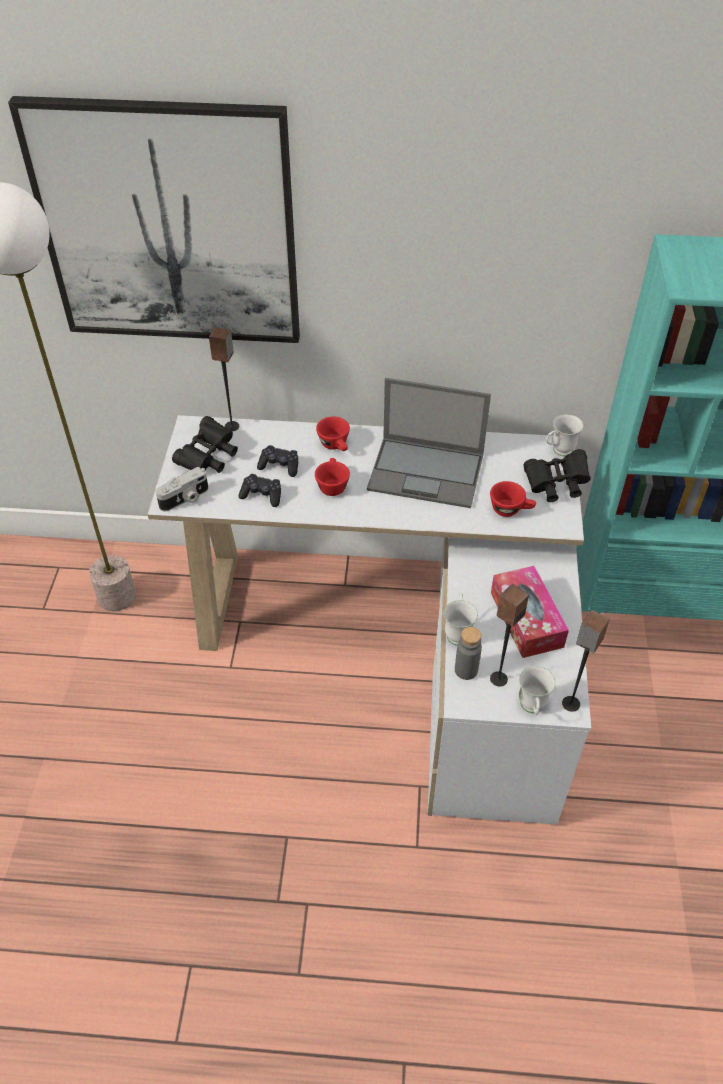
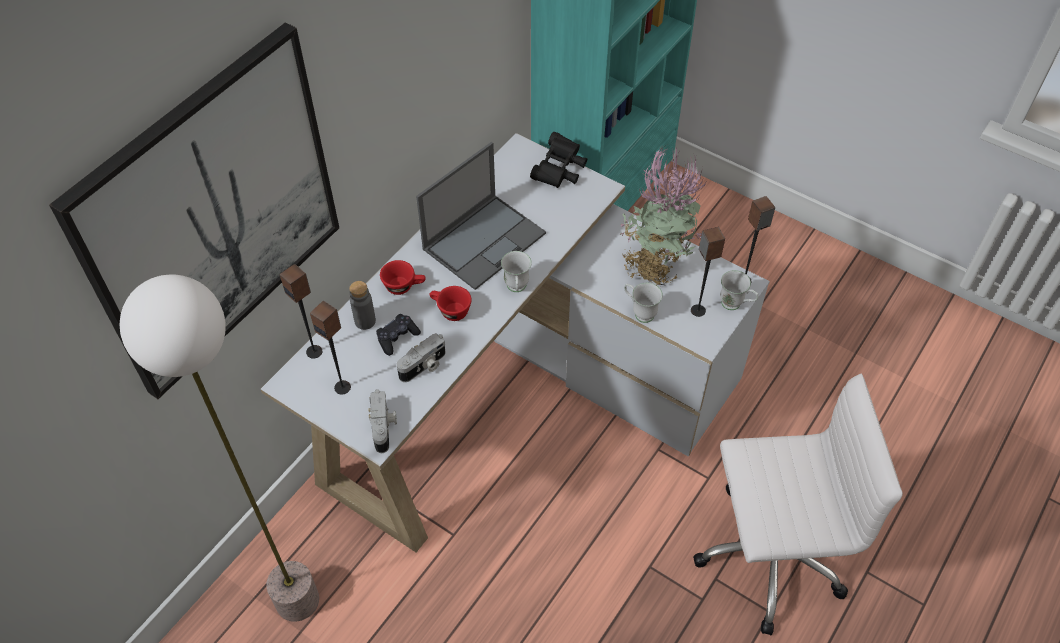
camera: 60 degrees left, 5 degrees up
(208, 457) = (343, 387): black binoculars -> speaker
(262, 495) = (424, 366): black game controller -> camera
(361, 943) = (766, 555): none -> white office chair
(466, 670) = (678, 326): grey bottle -> grey bottle (365, 321)
(511, 509) = (565, 210): red cup -> none
(526, 619) = (654, 265): tissue box -> potted plant
(558, 452) = (525, 150): white mug -> white mug (516, 289)

